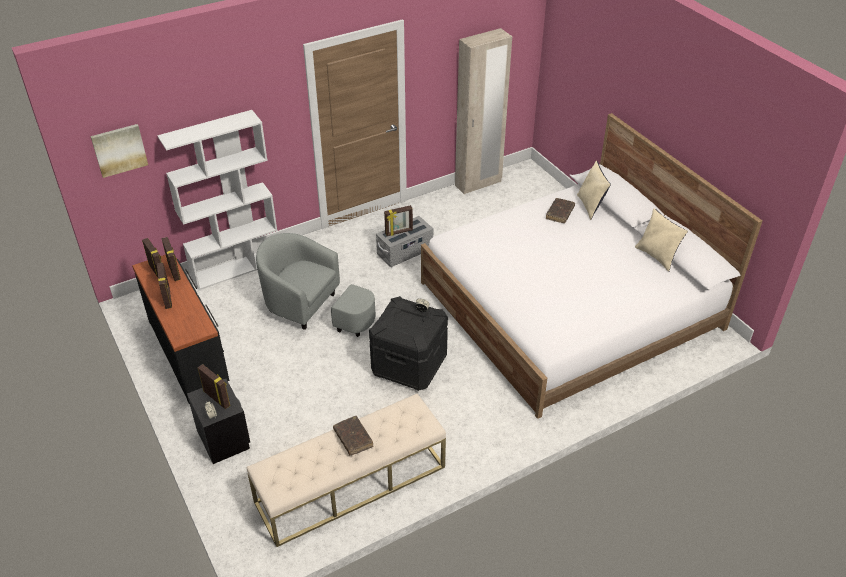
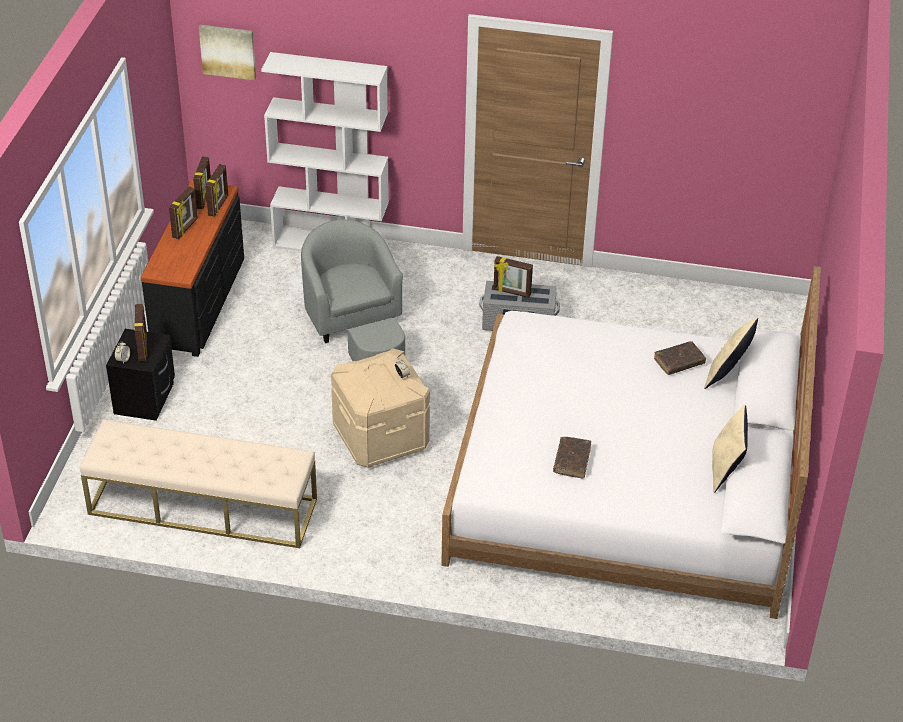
camera: 40 degrees right, 0 degrees up
(353, 438) = (209, 452): brown book -> brown book (572, 461)
(408, 366) = (380, 438): black storage box -> beige storage box
(478, 184) = (700, 292): beige wardrobe -> none

